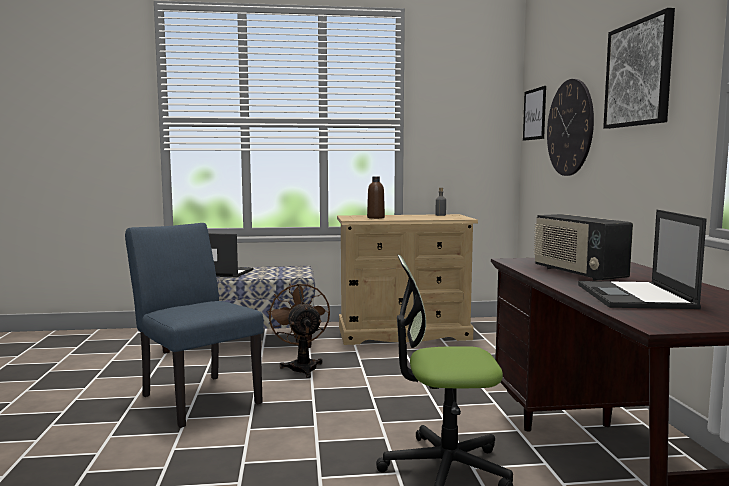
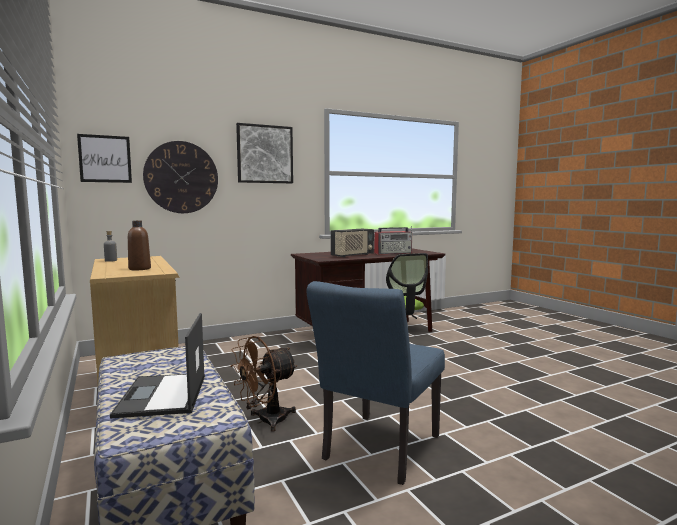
camera: 110 degrees left, 0 degrees up
(635, 296) = (393, 253): laptop -> radio

